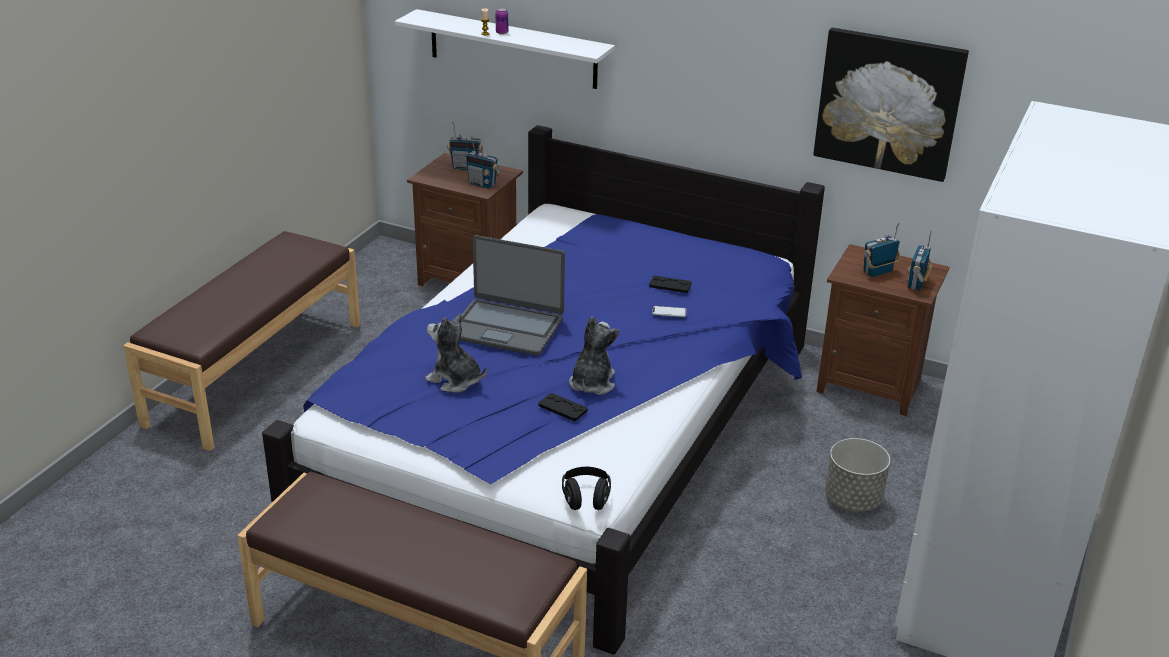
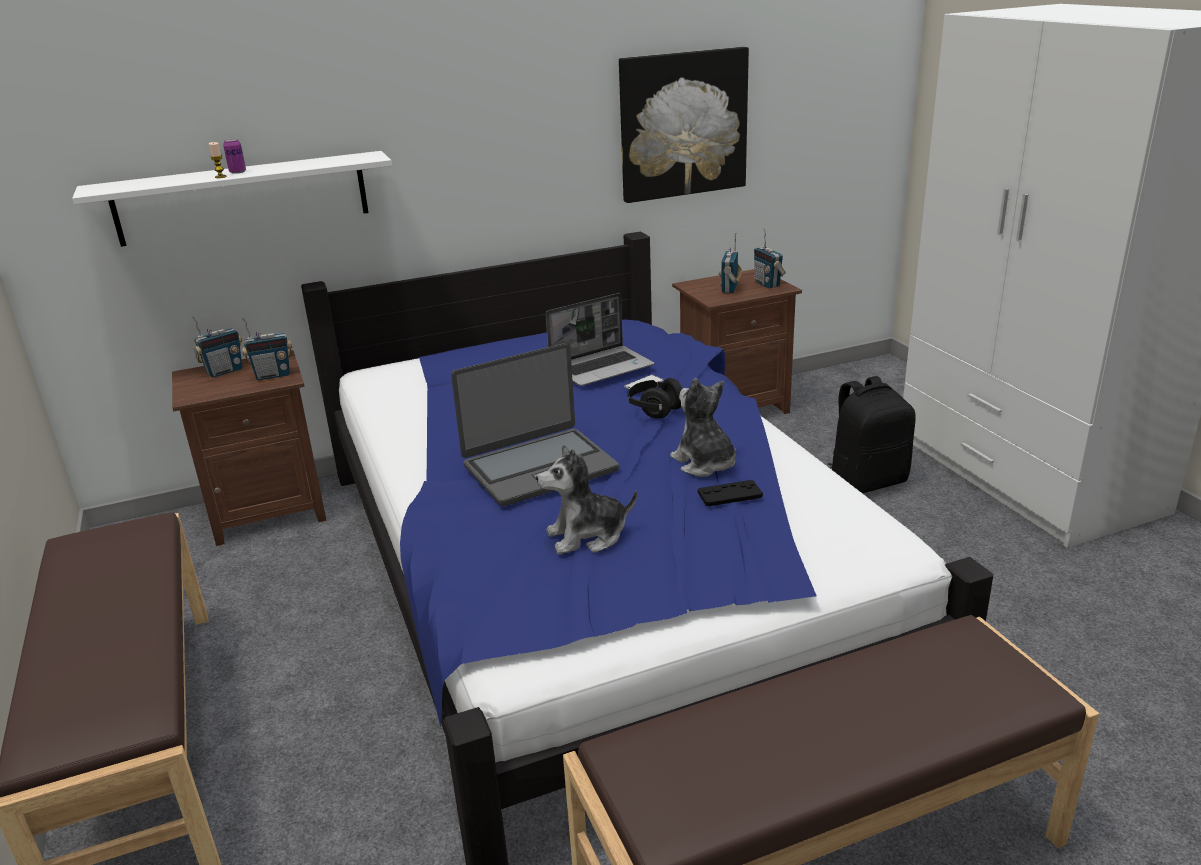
camera: 45 degrees left, 5 degrees down
(586, 498) = (895, 551): black headphones -> black headphones (655, 410)
(670, 285) = (602, 367): black game controller -> laptop
(853, 499) = (867, 481): grey planter -> black backpack

